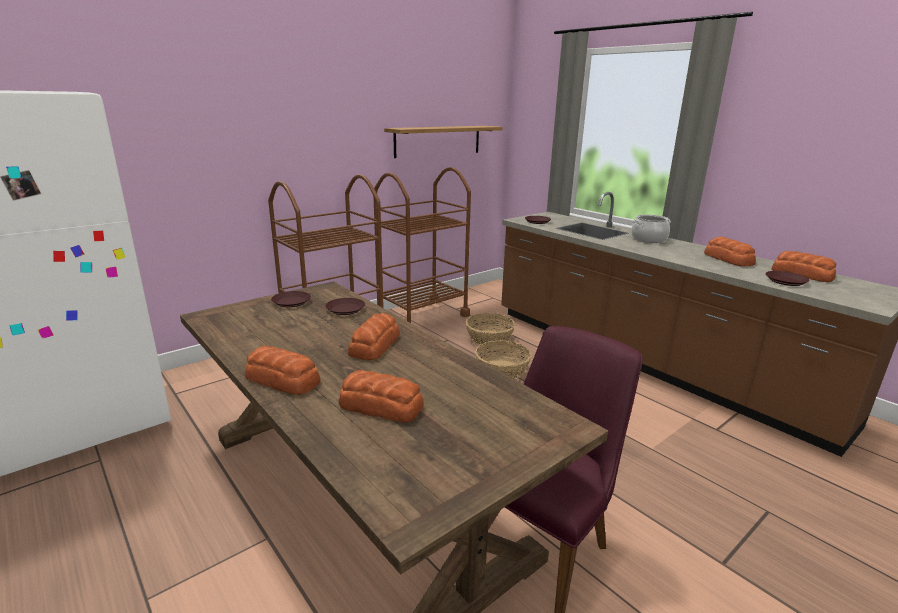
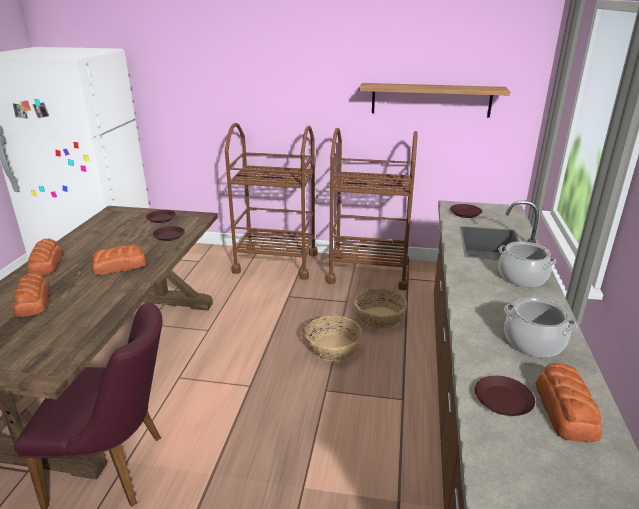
camera: 50 degrees right, 5 degrees up
(728, 259) = (533, 342): bread -> cooking pot

